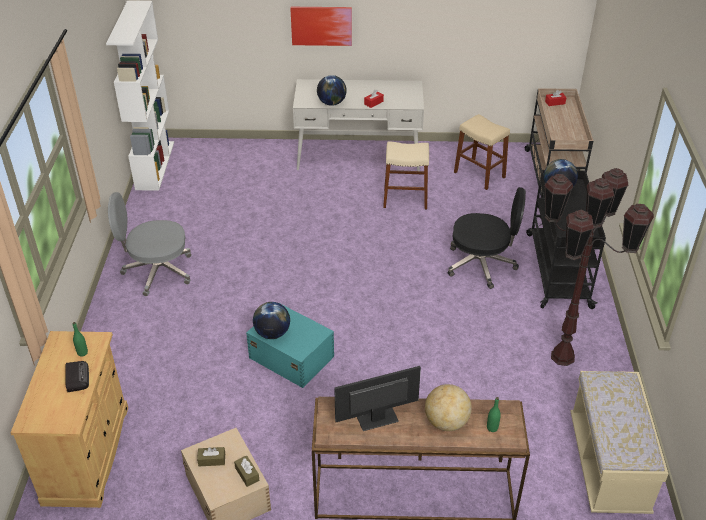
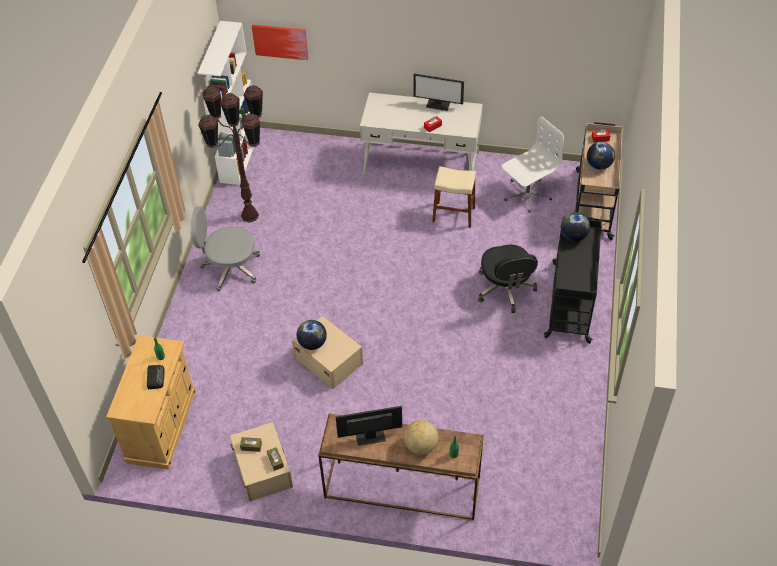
camera: 10 degrees right, 10 degrees up
(291, 356) = (328, 360): turquoise storage box -> beige storage box
(321, 25) = (391, 52): picture -> picture (280, 41)
(331, 103) = (395, 124): globe -> globe (599, 165)
(375, 84) = (438, 104): none -> monitor
(479, 175) = (527, 194): beige stool -> white office chair
(482, 264) = (505, 289): black office chair -> black office chair turned 60 degrees clockwise
(563, 357) = (550, 385): brown floor lamp -> brown floor lamp (250, 216)
(608, 465) = (559, 483): beige bench -> none

